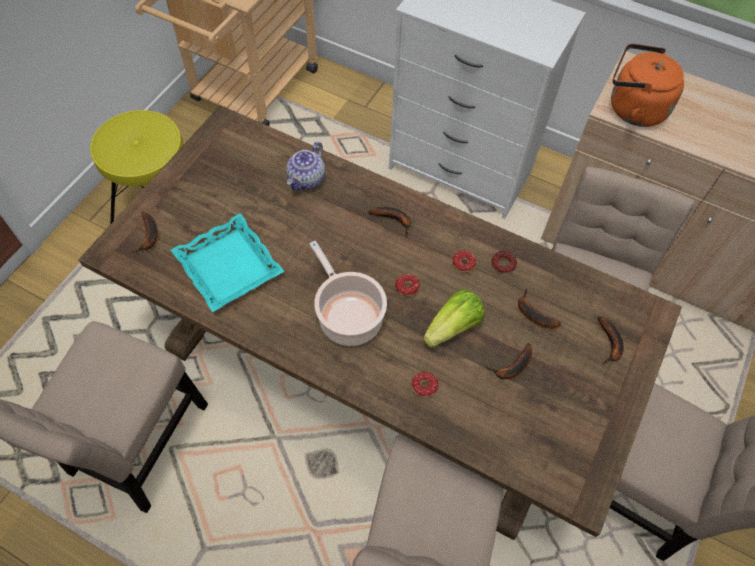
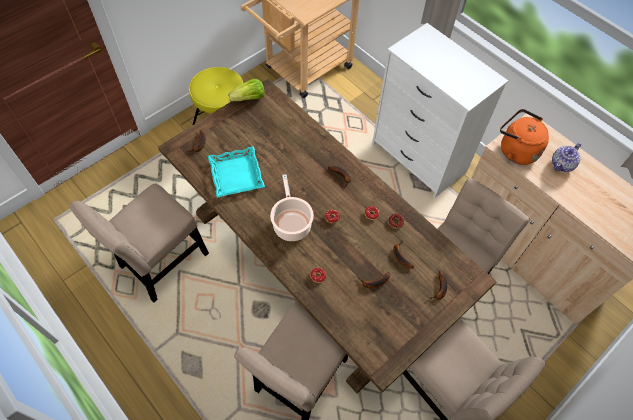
camera: 20 degrees right, 0 degrees up
(307, 180) = (300, 137): teapot -> teapot (562, 165)
(453, 327) = (349, 249): lettuce -> lettuce (249, 98)

